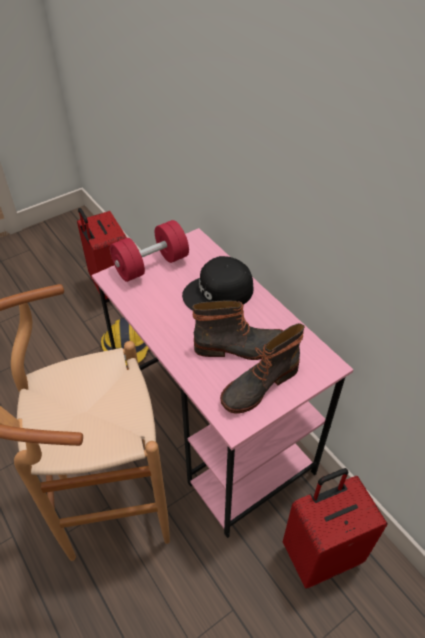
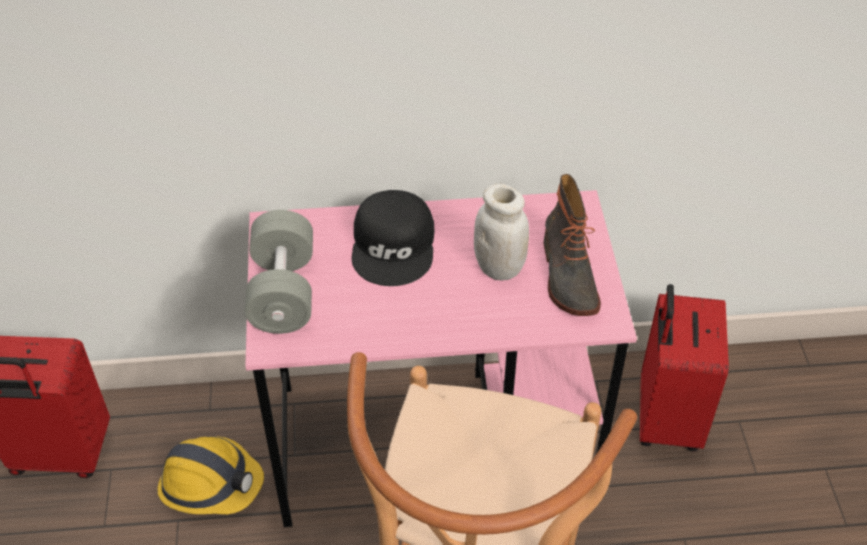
camera: 60 degrees left, 0 degrees up
(151, 265) = (283, 292): red dumbbell -> grey dumbbell
(239, 347) = (499, 267): boot -> white jar

